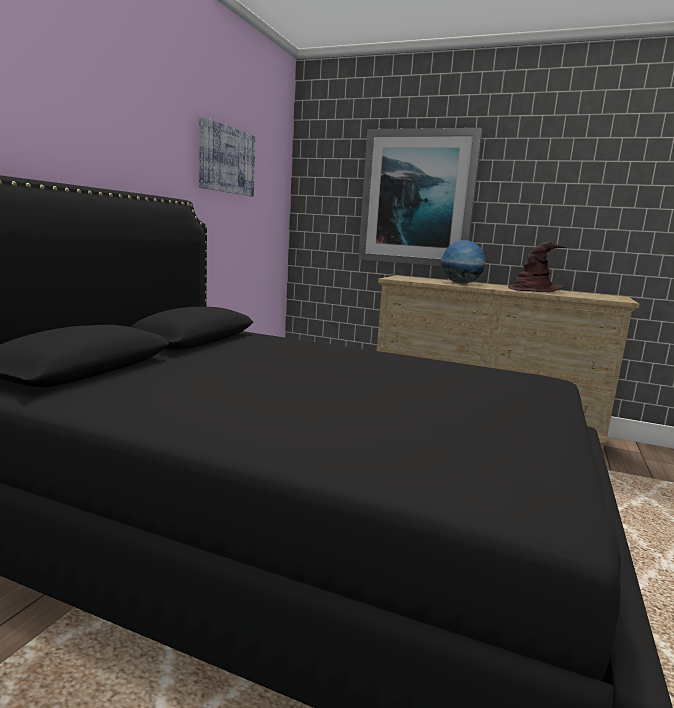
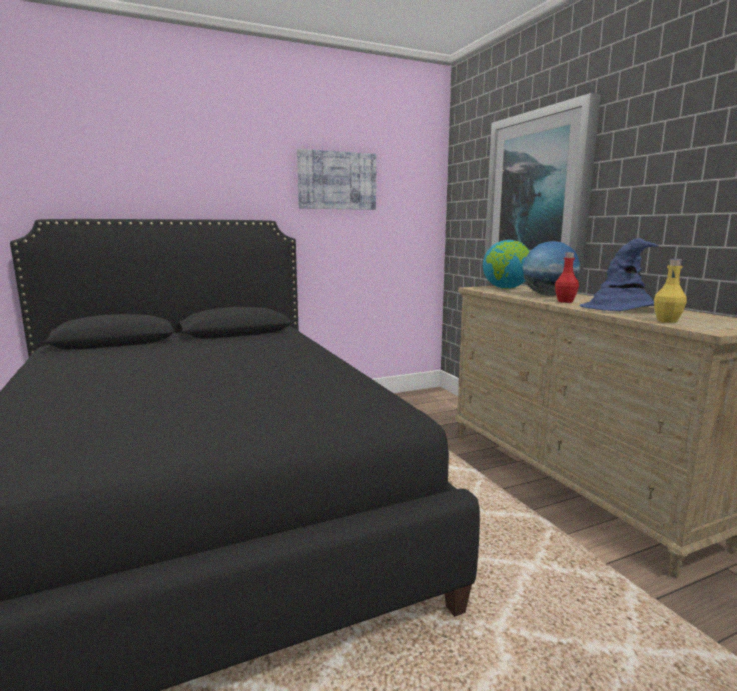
camera: 45 degrees right, 0 degrees up
(410, 278) = (505, 288): none -> globe
(491, 287) = (565, 301): none -> red bottle
(534, 290) = (622, 308): brown hat -> blue hat
(586, 296) = (667, 321): none -> yellow bottle

